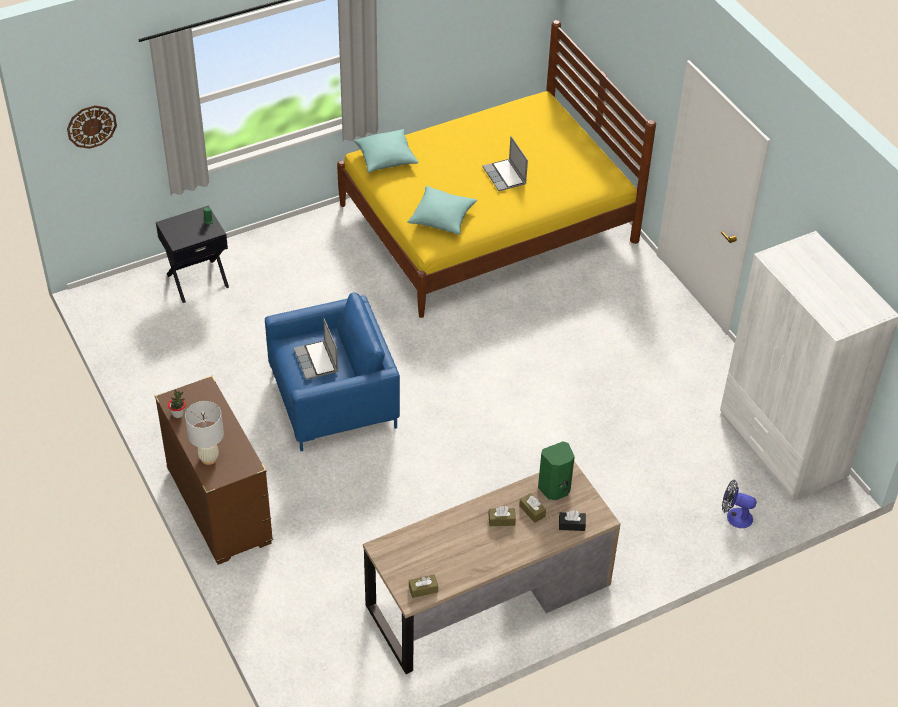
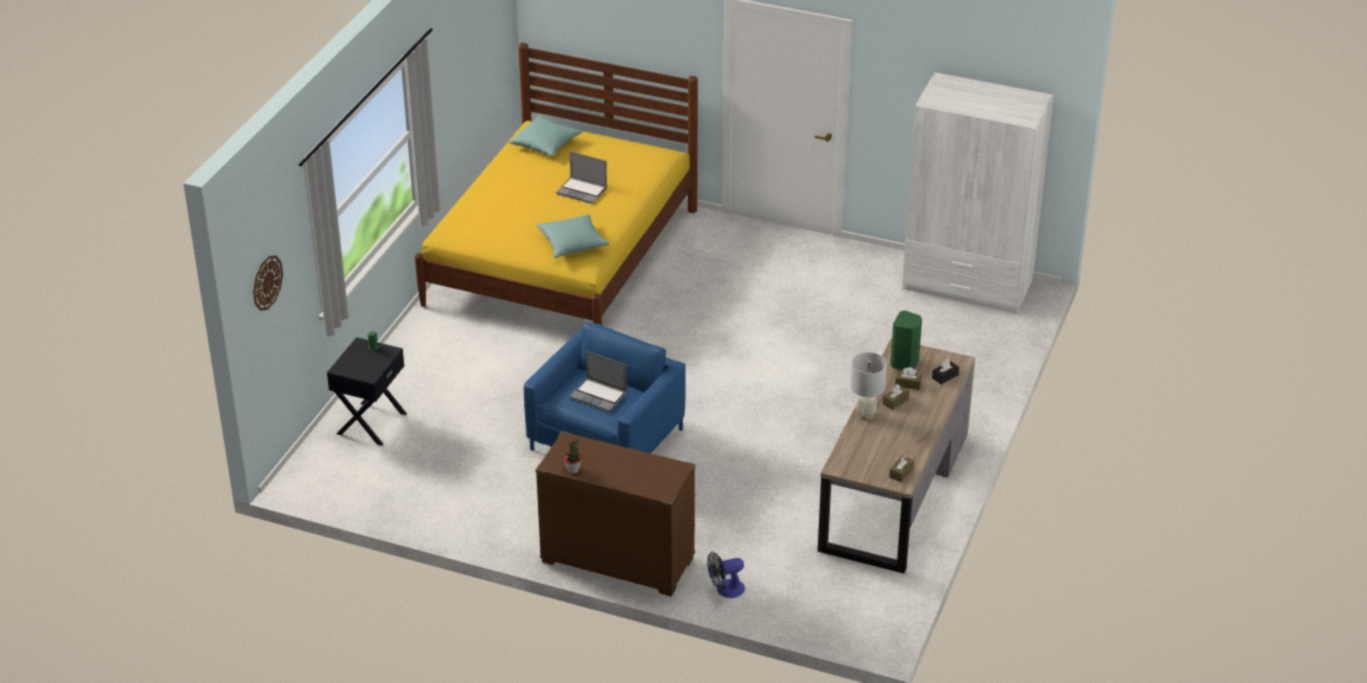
camera: 40 degrees left, 10 degrees down
(209, 458) = (640, 482): white table lamp -> white table lamp (865, 415)
(386, 158) = (467, 227): turquoise pillow -> turquoise pillow (545, 145)
(734, 516) = (992, 345): fan -> fan (725, 590)

